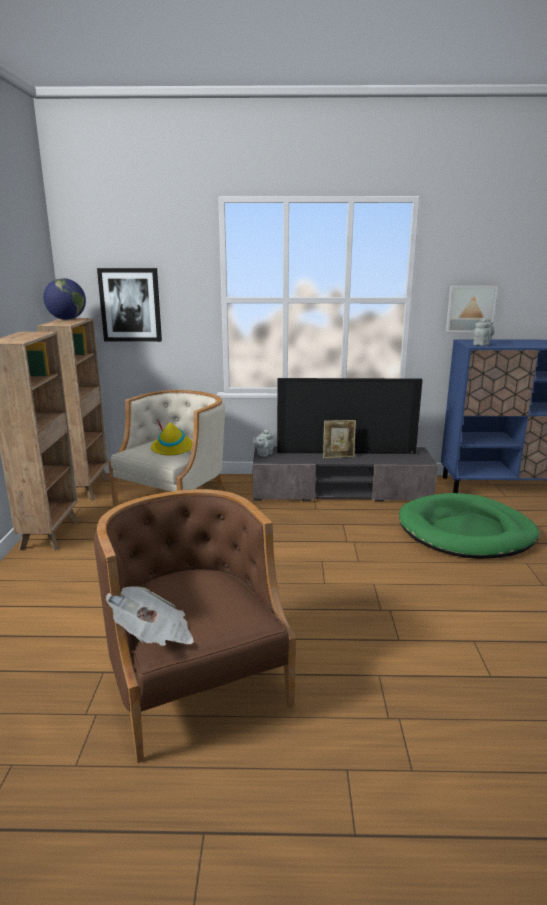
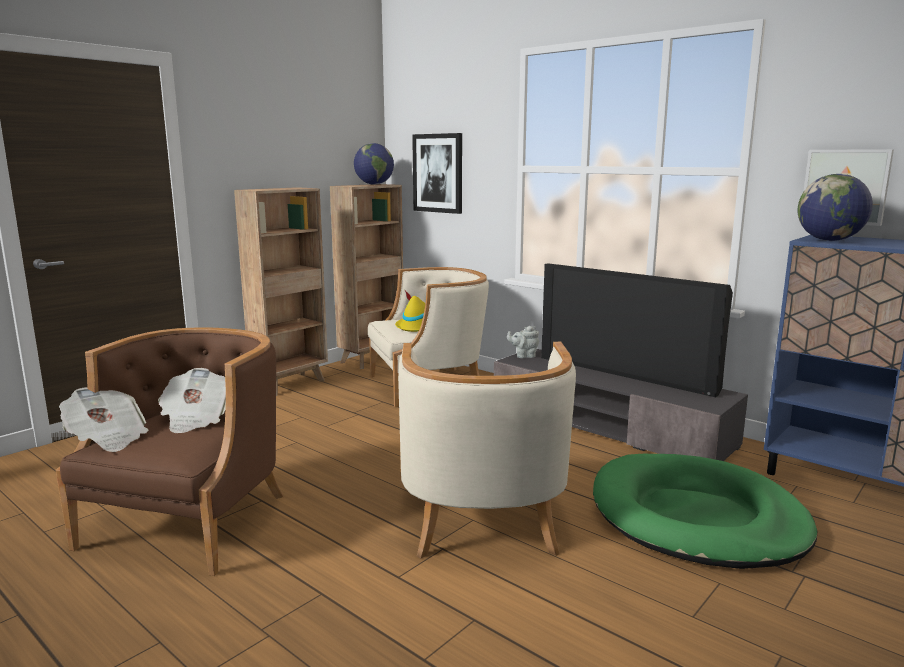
camera: 40 degrees right, 5 degrees down
(185, 586) = (195, 419): none -> newspaper
(338, 457) = (602, 377): picture frame -> none
(376, 580) = (482, 517): none -> beige armchair
(482, 344) = (829, 240): grey teapot -> globe

